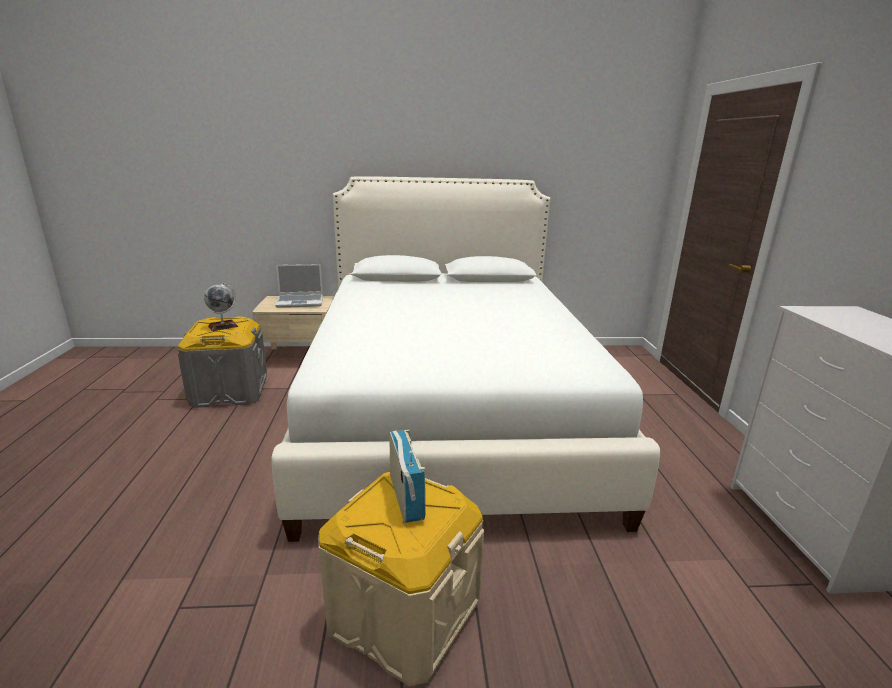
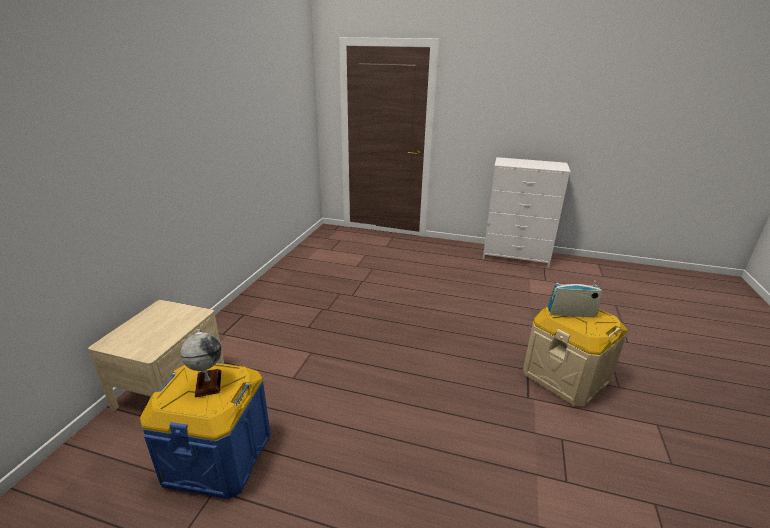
camera: 70 degrees left, 5 degrees up
(230, 392) = (218, 456): grey storage box -> blue storage box
(301, 302) = (155, 323): laptop -> none
(449, 412) = (366, 316): white bed -> none

